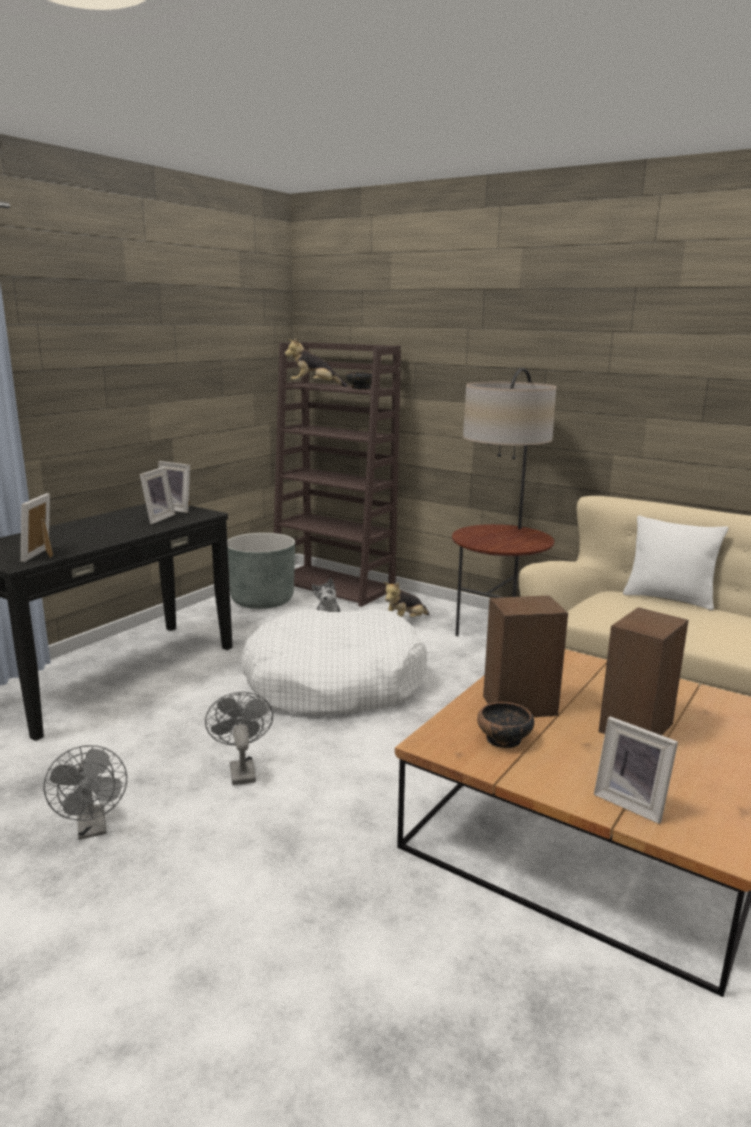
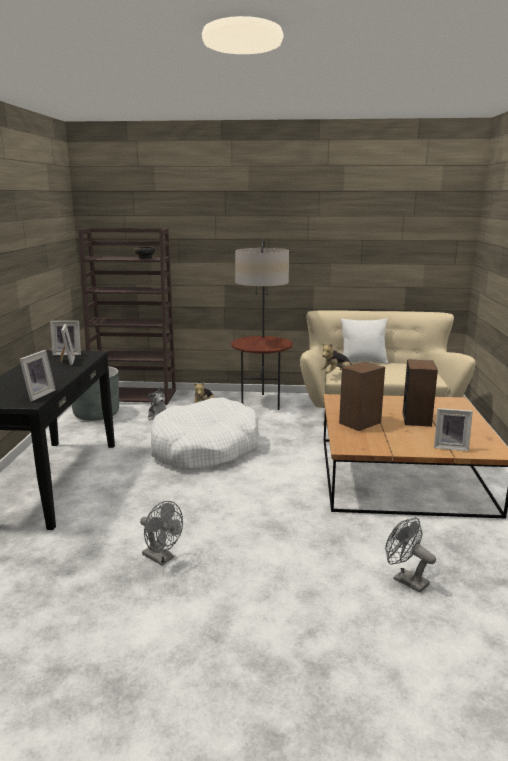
camera: 30 degrees left, 0 degrees up
(43, 555) = (38, 395): picture frame -> picture frame turned 135 degrees counterclockwise
(241, 770) = (209, 504): grey fan -> grey fan (405, 580)
(314, 386) = (110, 259): plush toy -> plush toy (336, 374)
(504, 739) = (372, 438): bowl -> none

